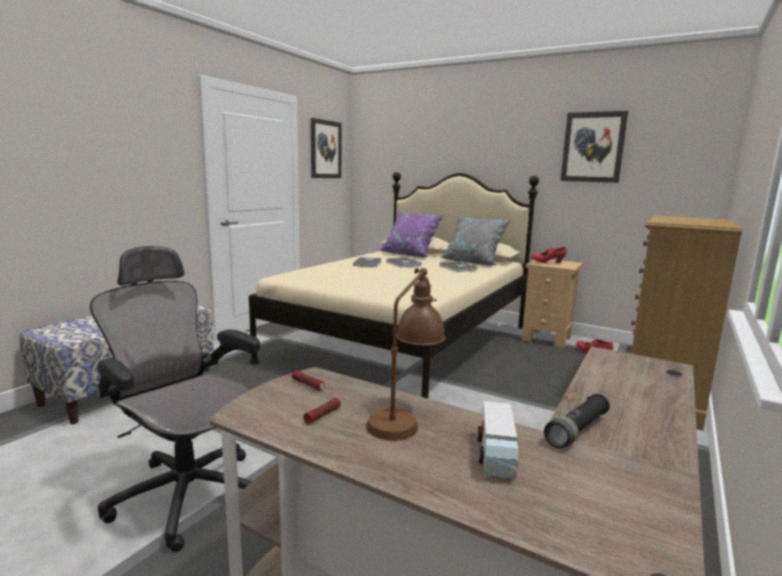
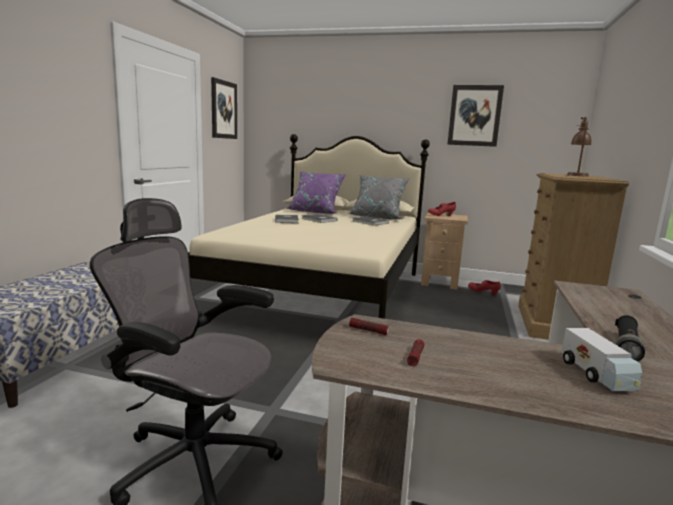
camera: 15 degrees left, 0 degrees up
(404, 417) = (486, 351): brown table lamp -> brown table lamp (576, 175)

